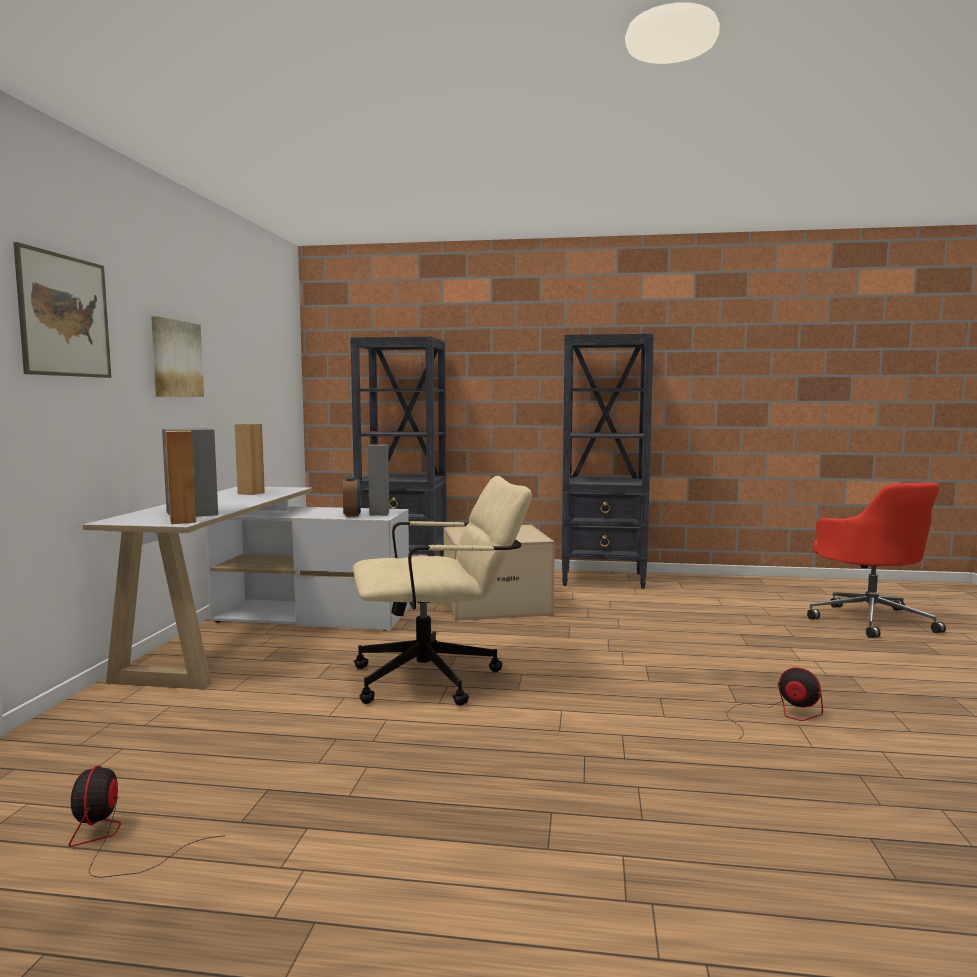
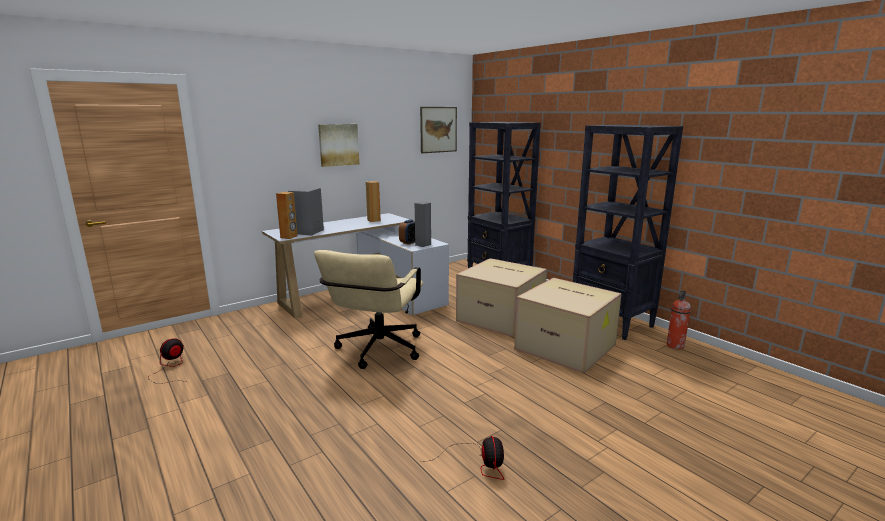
camera: 45 degrees right, 10 degrees up
(65, 316) = (254, 133): picture -> picture (438, 129)
(439, 678) = (376, 352): beige office chair -> beige office chair turned 75 degrees clockwise
(615, 607) = (567, 346): none -> cardboard box
(686, 581) = (675, 346): none -> fire extinguisher
(870, 620) = (765, 444): red office chair -> none

